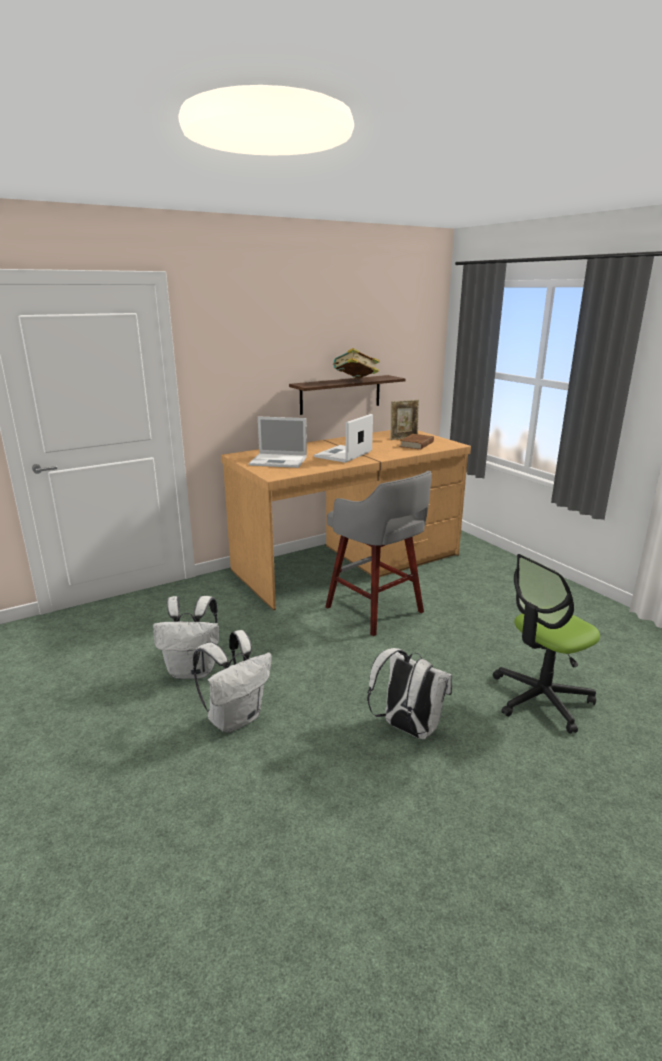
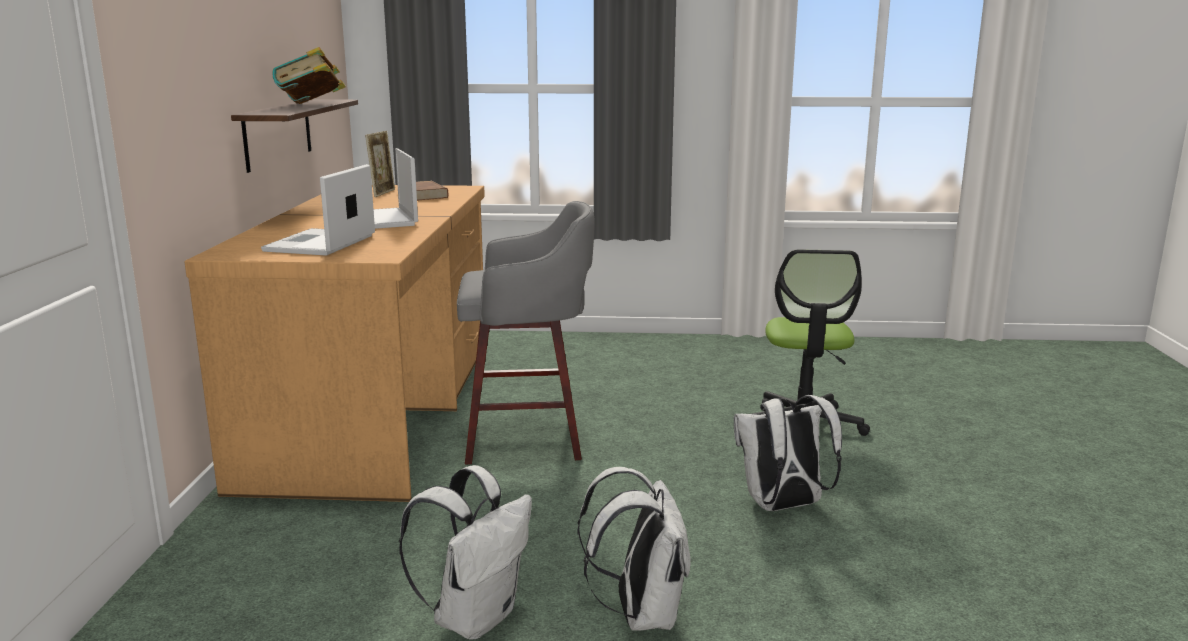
camera: 55 degrees left, 5 degrees down
(279, 461) = (320, 244): laptop -> laptop turned 150 degrees clockwise

